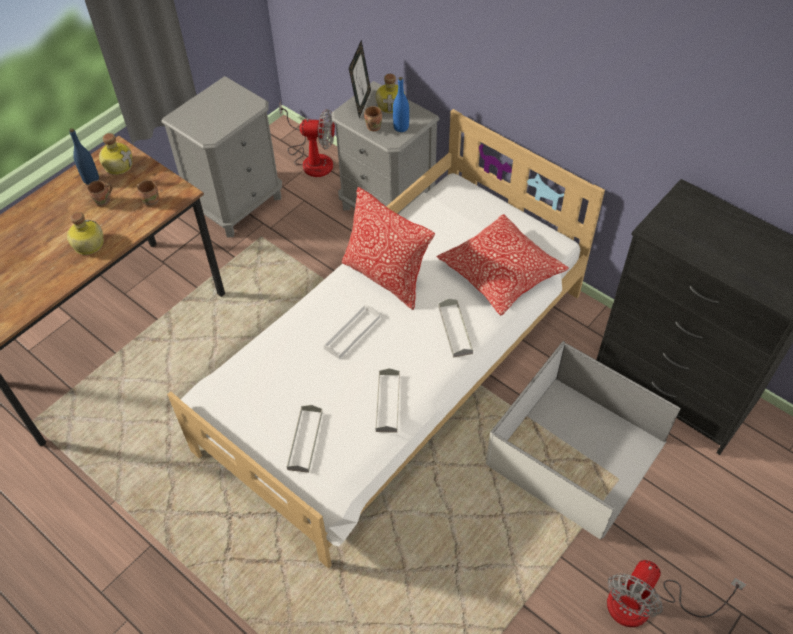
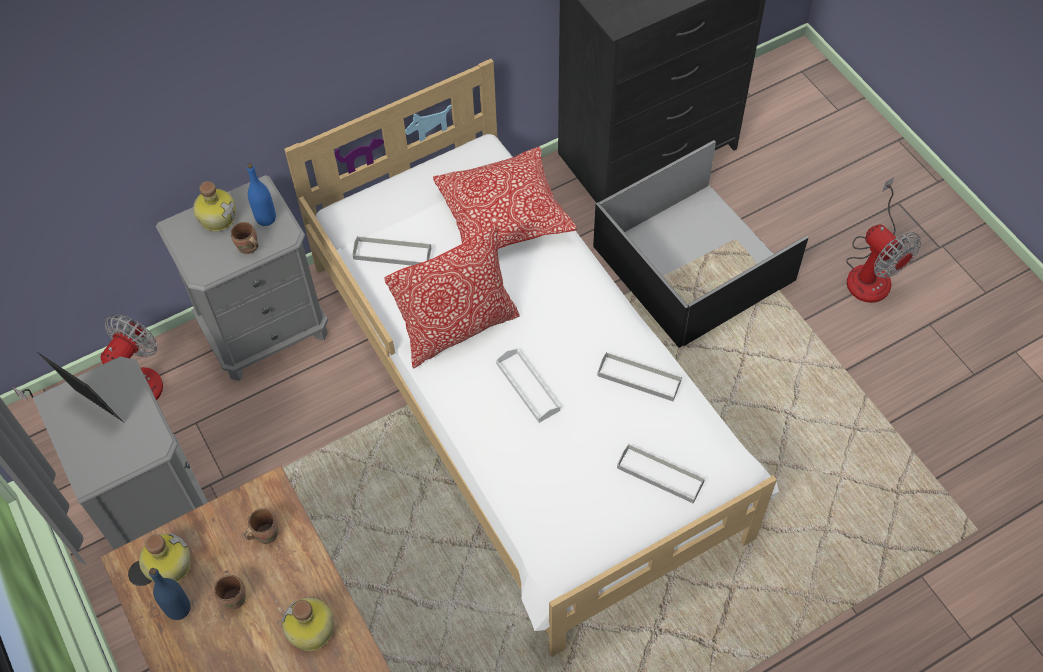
camera: 70 degrees left, 5 degrees up
(361, 103) = (195, 248): picture frame -> picture frame (95, 410)
(455, 330) = (565, 284): grey tray -> grey tray (392, 253)
(575, 455) = (695, 265): white storage box -> black storage box

